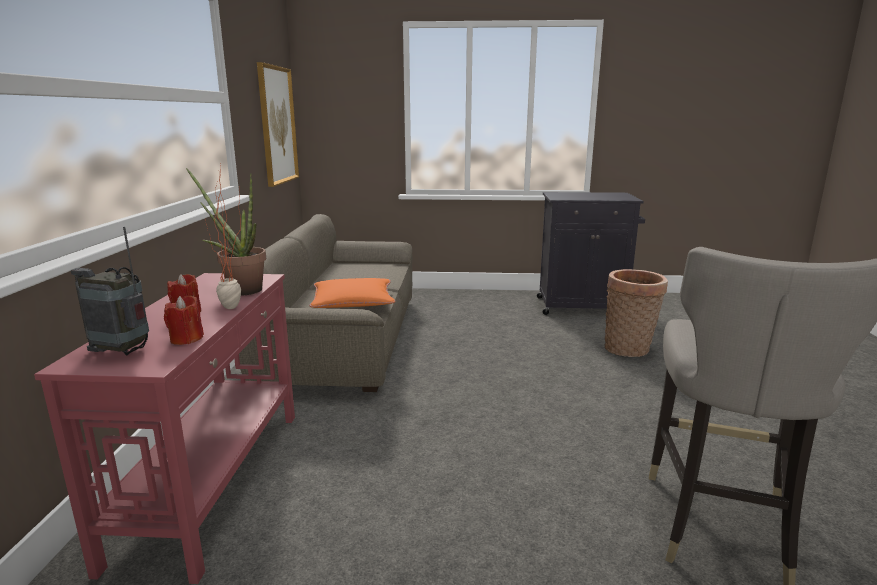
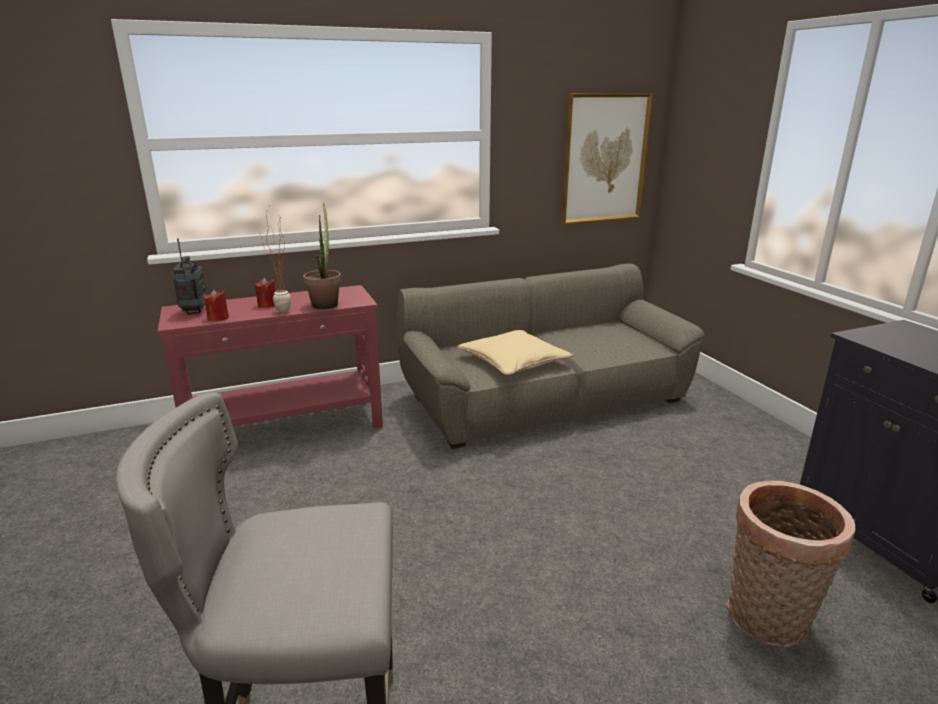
camera: 65 degrees right, 5 degrees up
(353, 301) = (513, 360): orange pillow -> beige pillow

